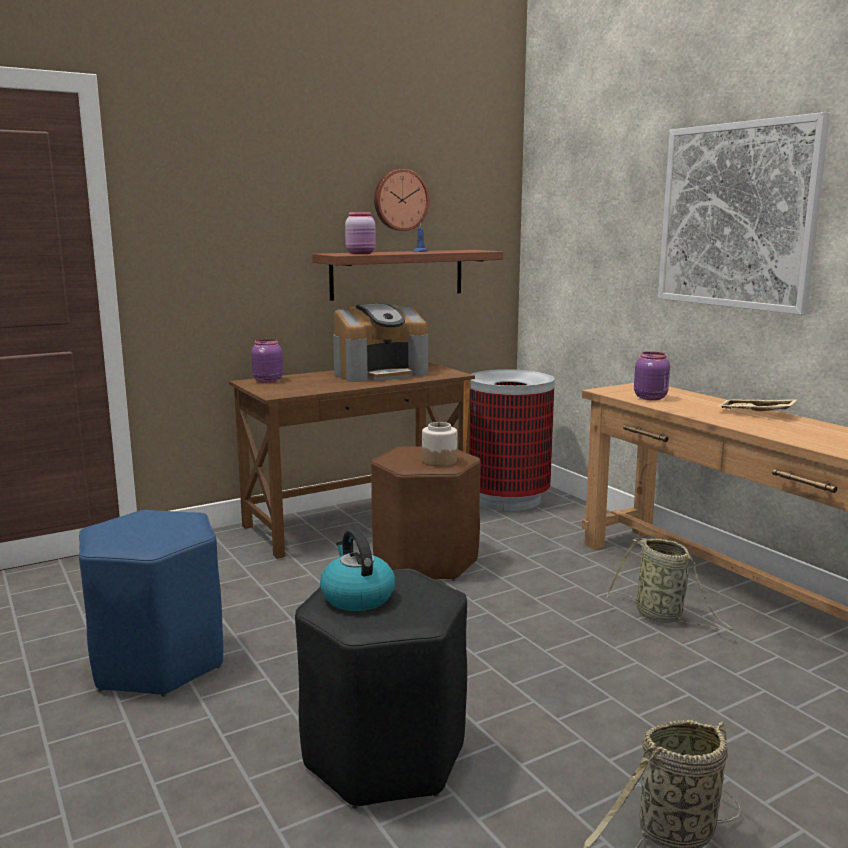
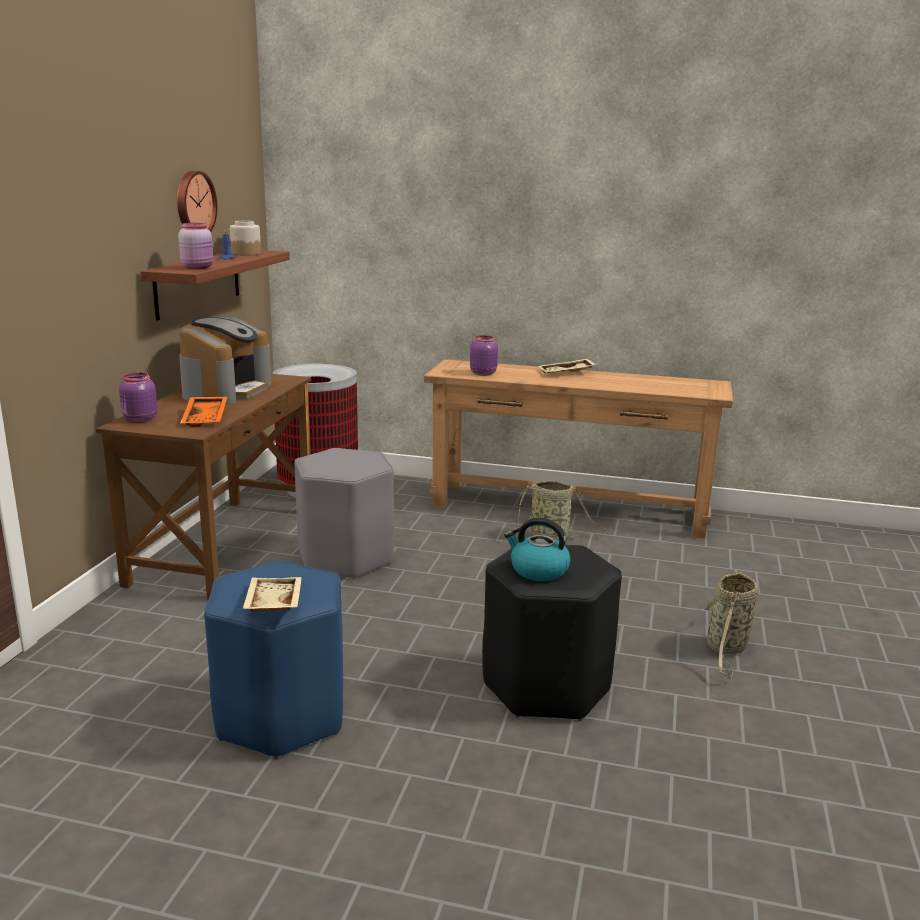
camera: 45 degrees left, 5 degrees up
(118, 539) = (272, 604): none -> beige tray
(309, 388) = (206, 418): none -> orange tray
(425, 562) = (346, 558): brown stool -> grey stool
(439, 461) = (362, 462): jar -> jar (246, 253)
(737, 216) = (522, 221): picture -> none

